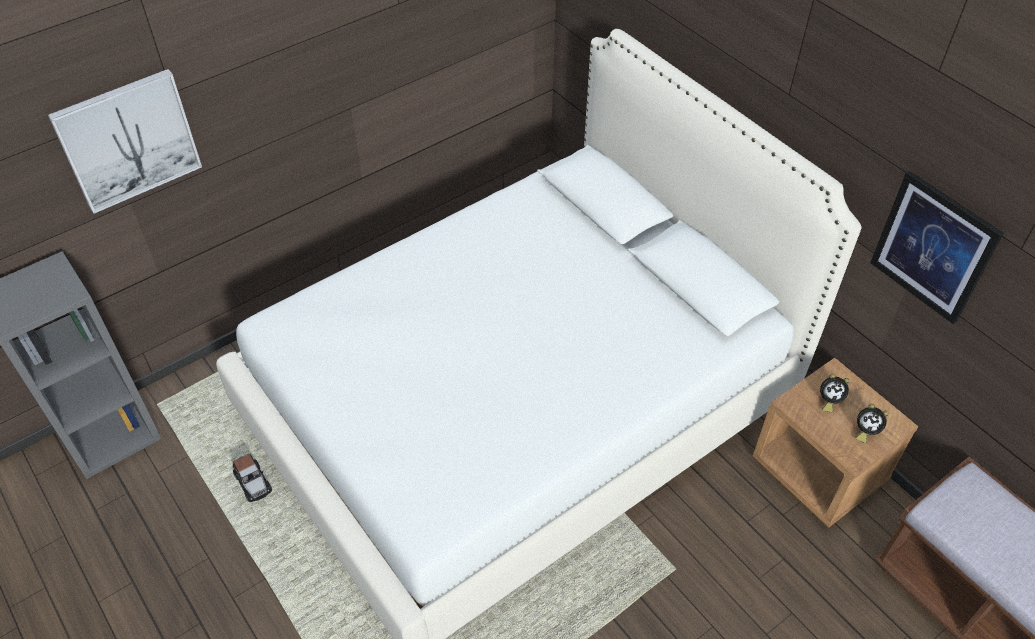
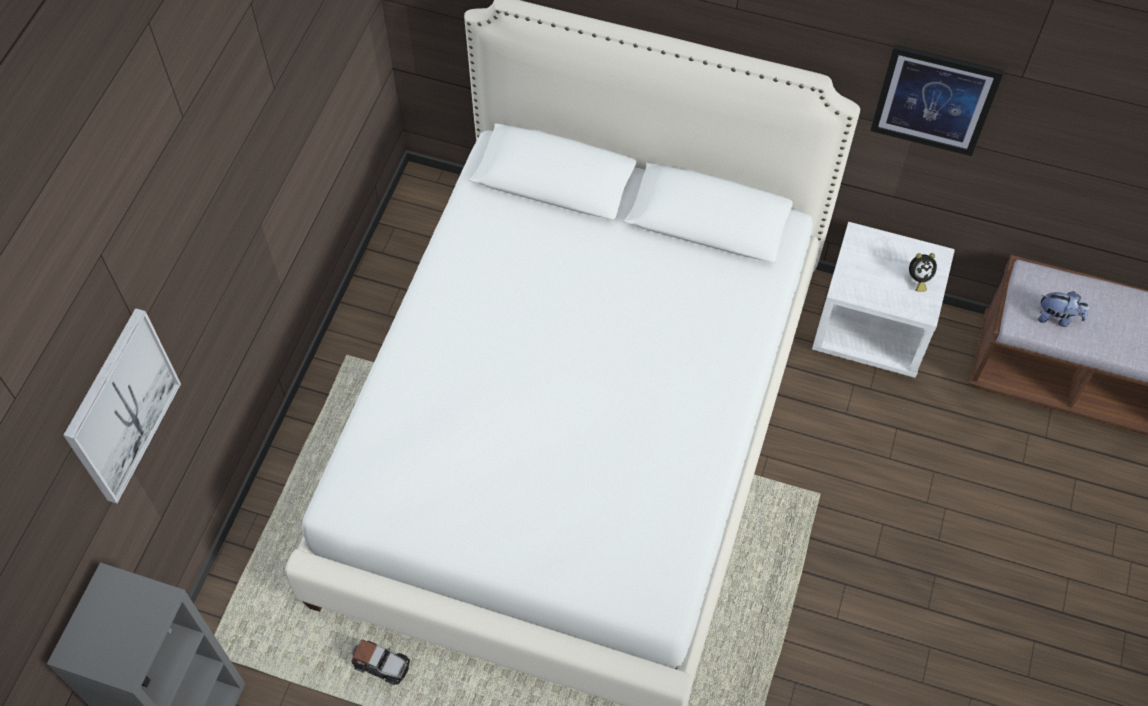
camera: 35 degrees left, 10 degrees up
(819, 471) = (872, 329): brown nightstand -> white nightstand
(828, 401) = (871, 267): alarm clock -> none
(976, 528) = (1057, 318): none -> plush toy

